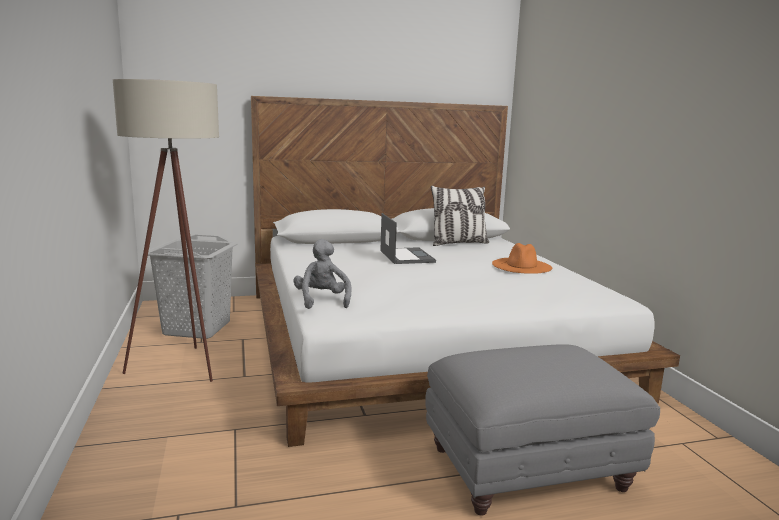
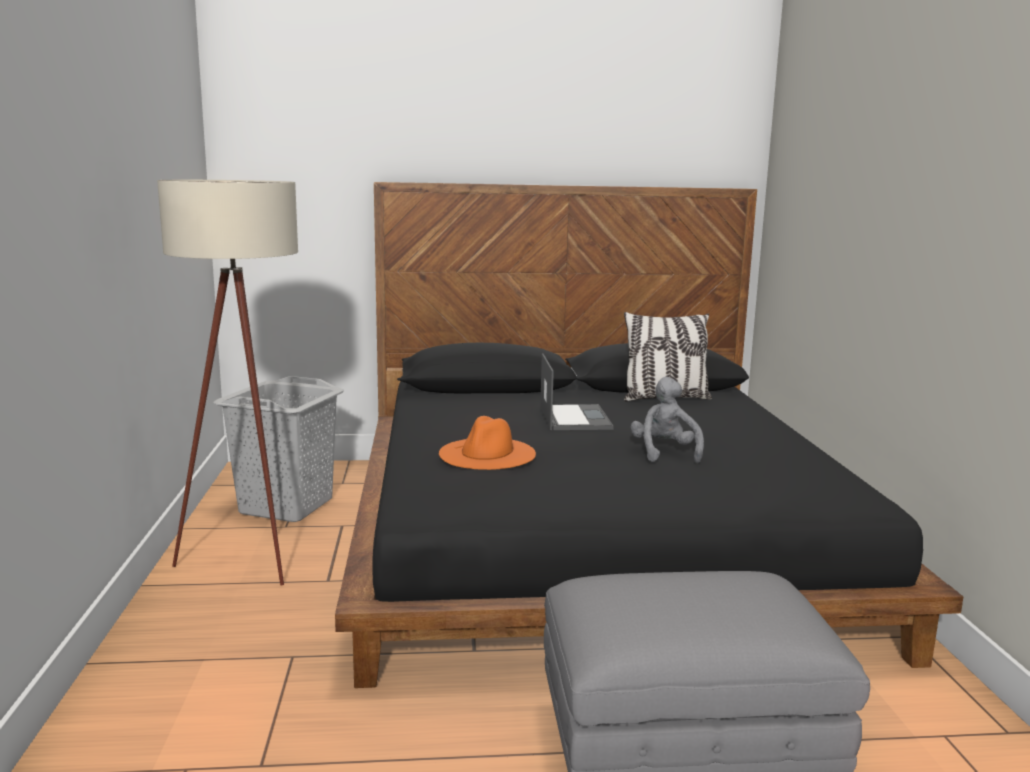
camera: 10 degrees right, 0 degrees up
(322, 300) = (420, 485): grey plush toy -> grey plush toy (664, 453)
(421, 339) = (593, 540): white bed -> black bed
(521, 265) = (743, 439): orange hat -> orange hat (487, 453)

